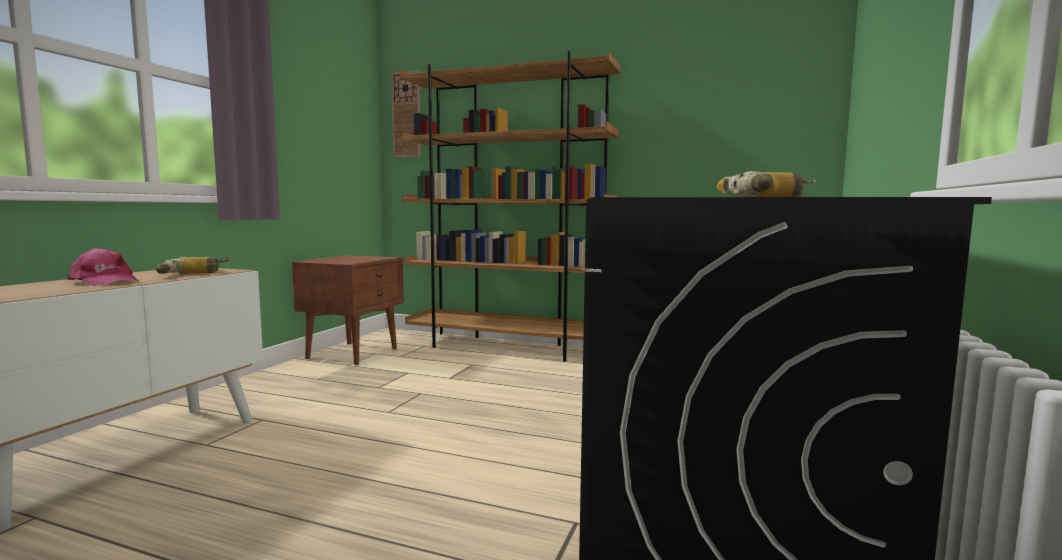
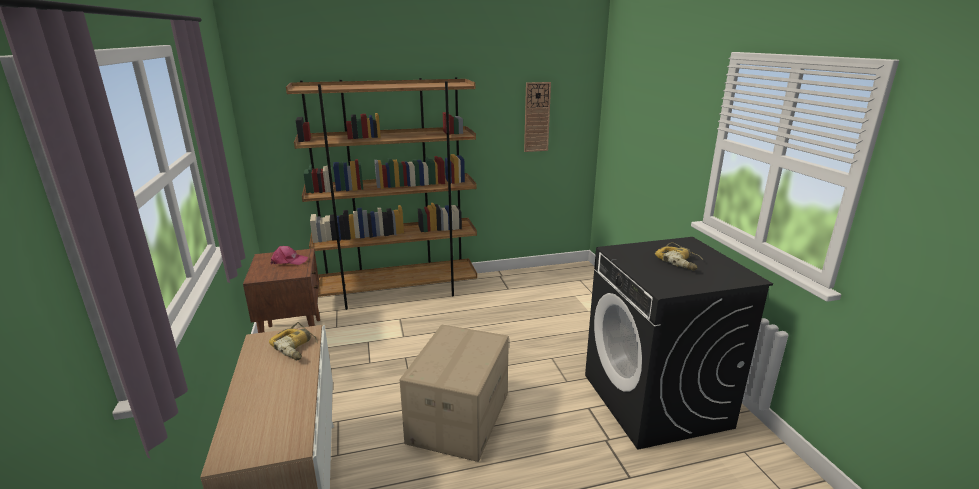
camera: 35 degrees left, 15 degrees up
(104, 281) = (278, 384): pink cap -> pink cap (288, 261)
(375, 461) = (458, 417): none -> cardboard box
(406, 115) = (267, 111): wall clock -> wall clock (536, 117)

